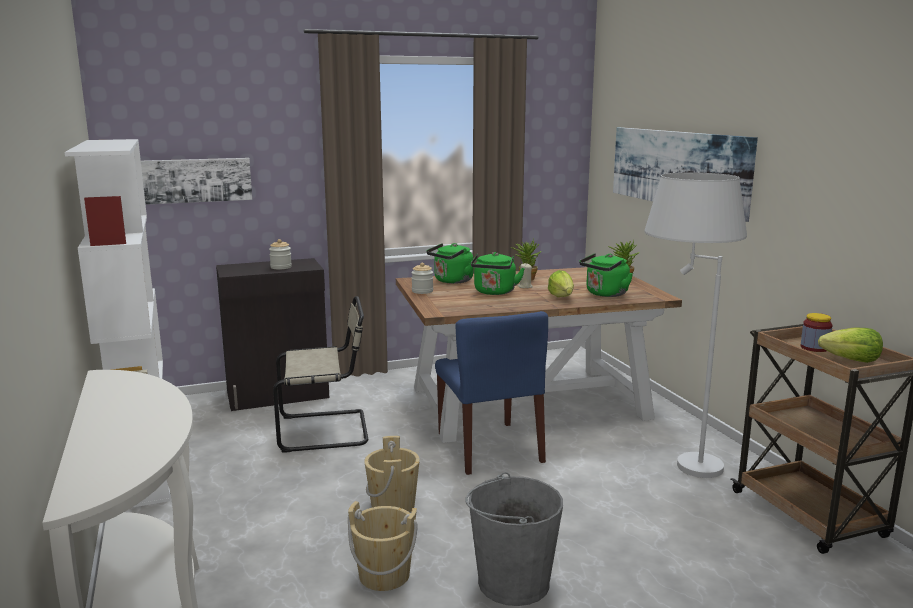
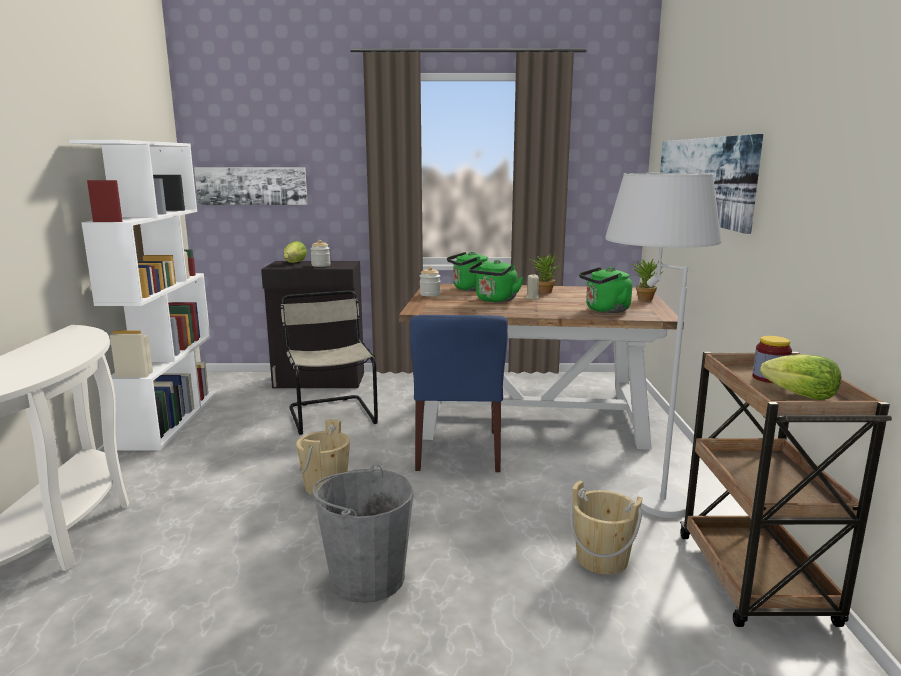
camera: 20 degrees right, 0 degrees up
(327, 430) = (331, 414): beige chair -> beige chair turned 120 degrees counterclockwise
(384, 575) = (261, 545): beige bucket -> beige bucket (602, 559)
(561, 297) = (555, 309): lettuce -> lettuce (295, 263)

